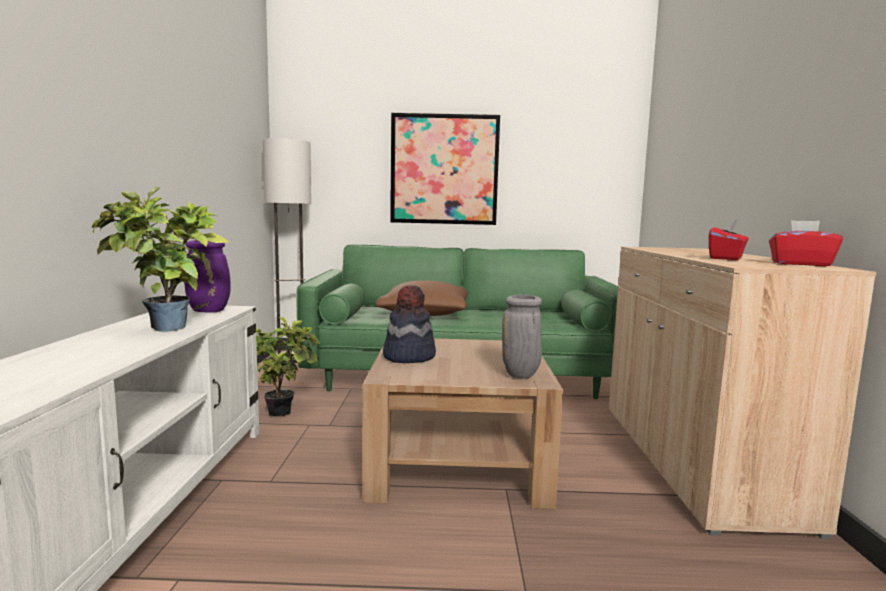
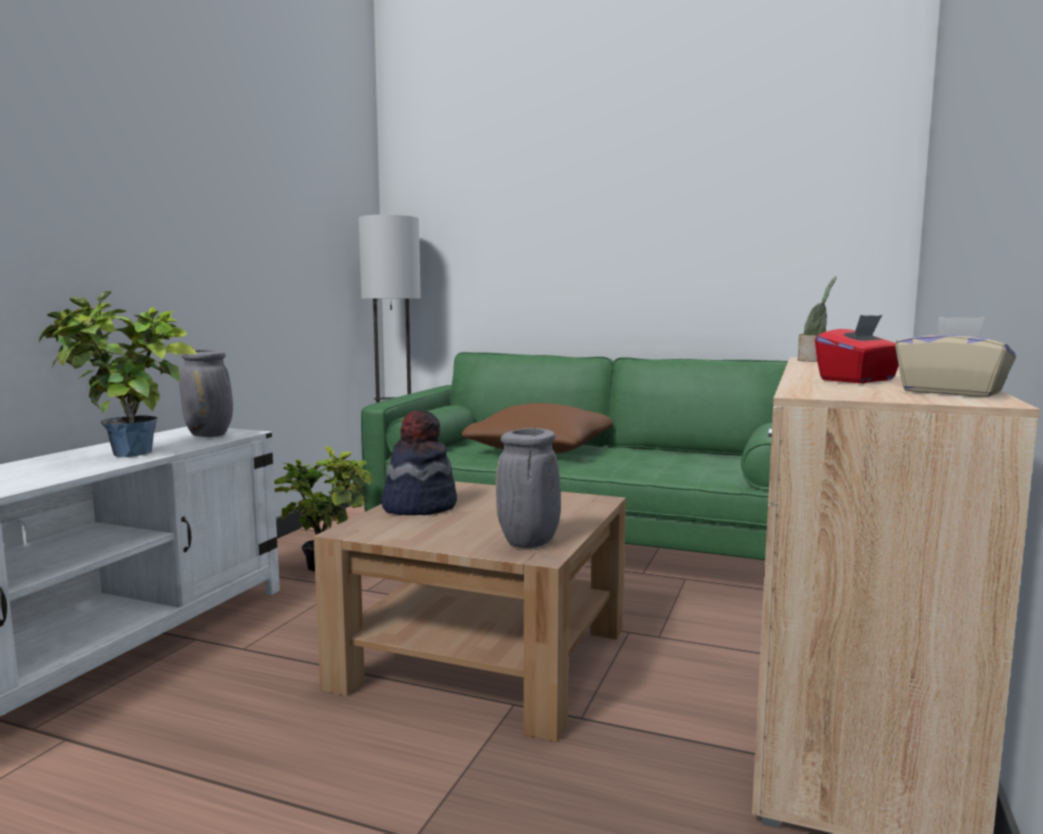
camera: 20 degrees right, 0 degrees up
(210, 311) = (210, 435): purple vase -> grey vase
(444, 170) = (598, 244): picture -> none
(648, 248) = (815, 361): none -> potted plant
(800, 264) = (951, 392): red tissue box -> beige tissue box

